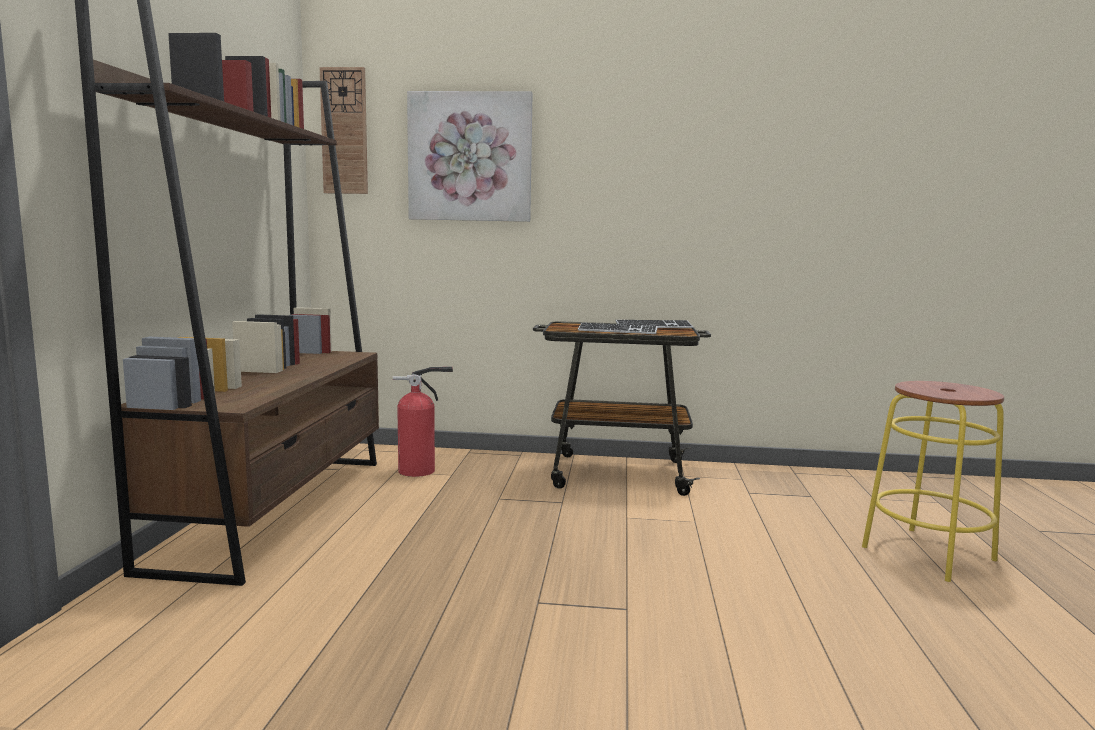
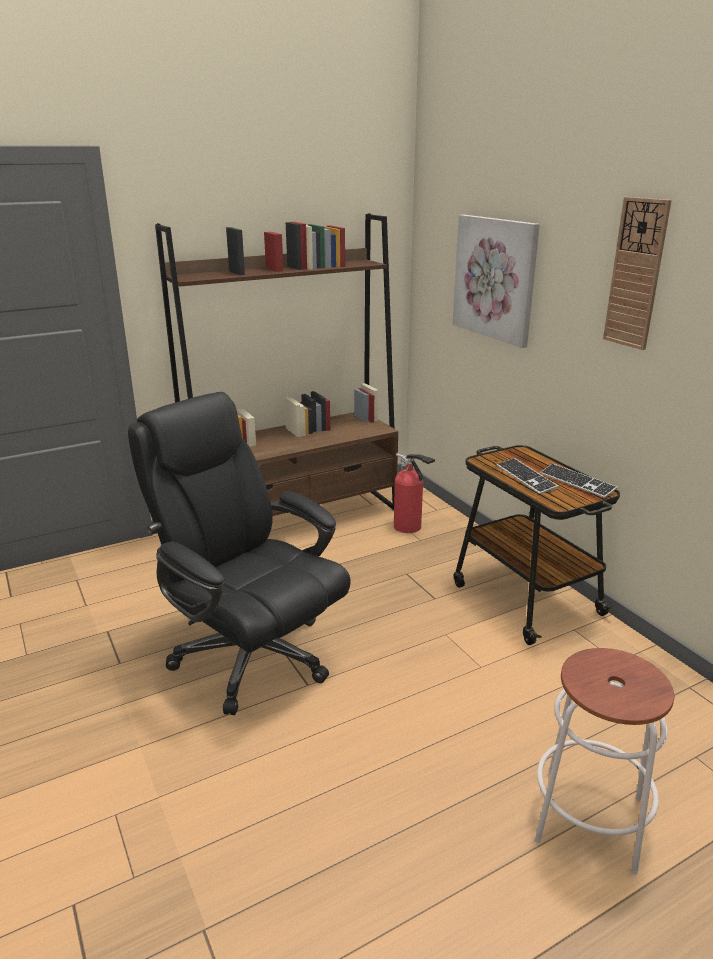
camera: 55 degrees right, 15 degrees up
(344, 131) = (429, 242): wall clock -> wall clock (636, 274)
(524, 626) = (252, 657): none -> black office chair
(928, 553) = (589, 819): yellow stool -> white stool

